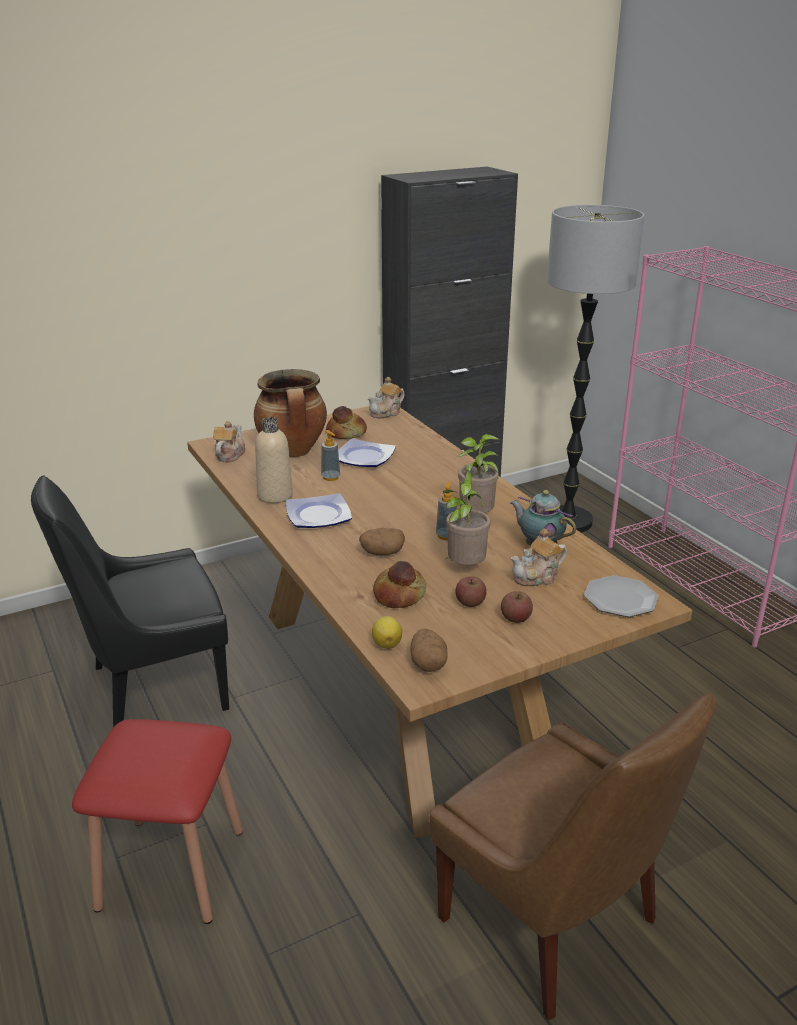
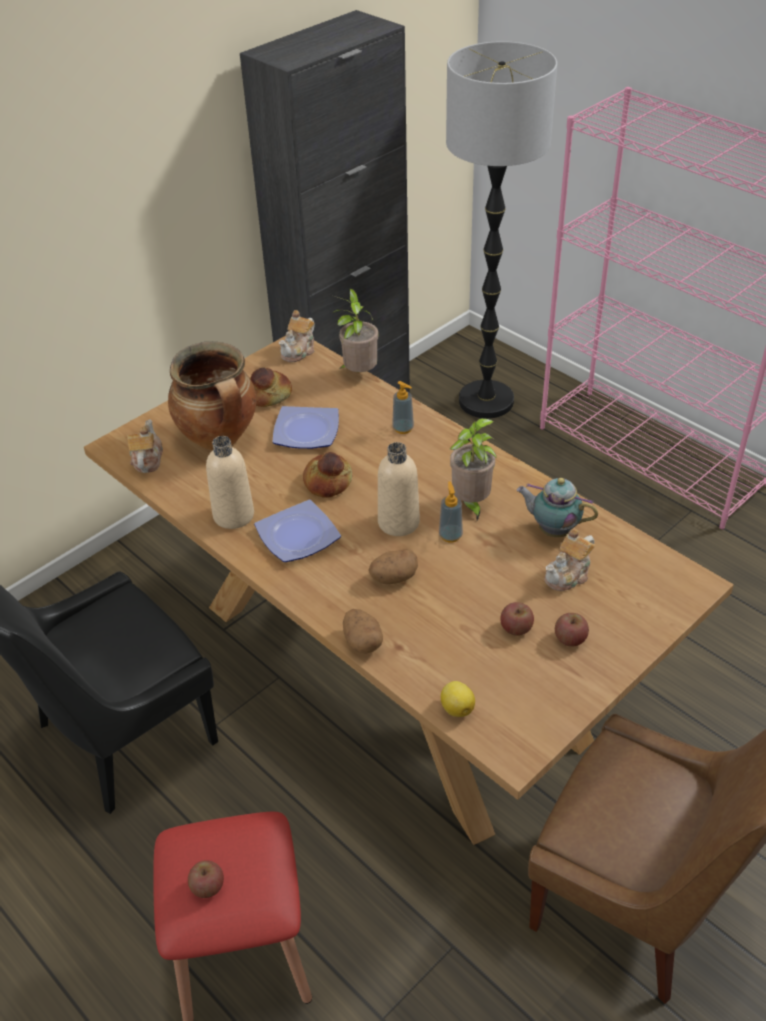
camera: 15 degrees left, 15 degrees up
(133, 760) = (207, 886): none -> apple
(330, 477) = (283, 472): soap dispenser -> soap dispenser (403, 428)
(400, 595) = (440, 636): bread -> bread (328, 482)
(406, 521) = (398, 522): none -> beige bottle
(428, 663) = (509, 724): potato -> potato (362, 641)
(464, 568) = (489, 580): potted plant -> potted plant (358, 373)
(620, 598) = (661, 586): plate -> none

